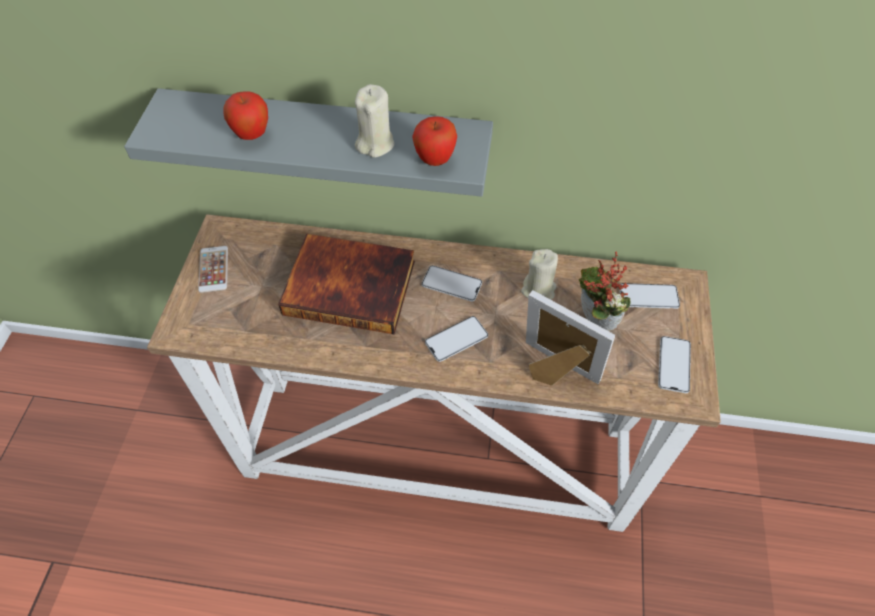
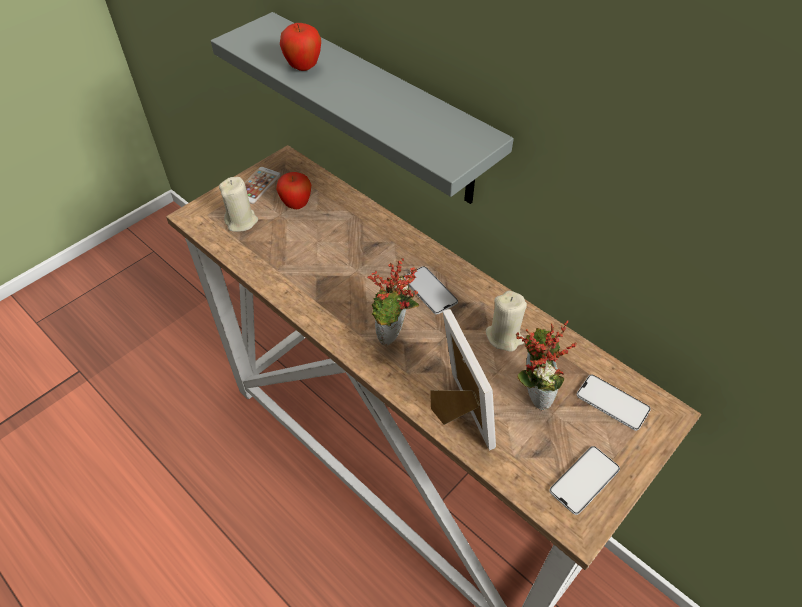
camera: 35 degrees right, 5 degrees down
(351, 285) = (346, 249): book -> none
(375, 144) = (391, 112): beige candle -> beige candle (241, 221)
(435, 160) = (428, 145): apple -> apple (296, 205)
(456, 339) = (393, 337): phone -> potted plant

